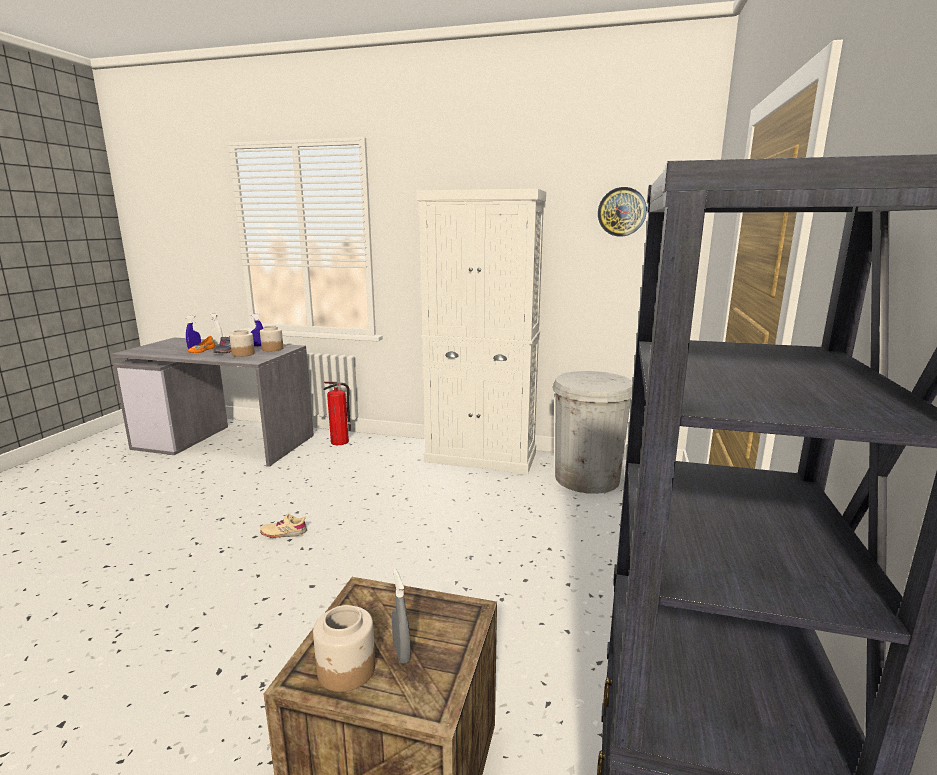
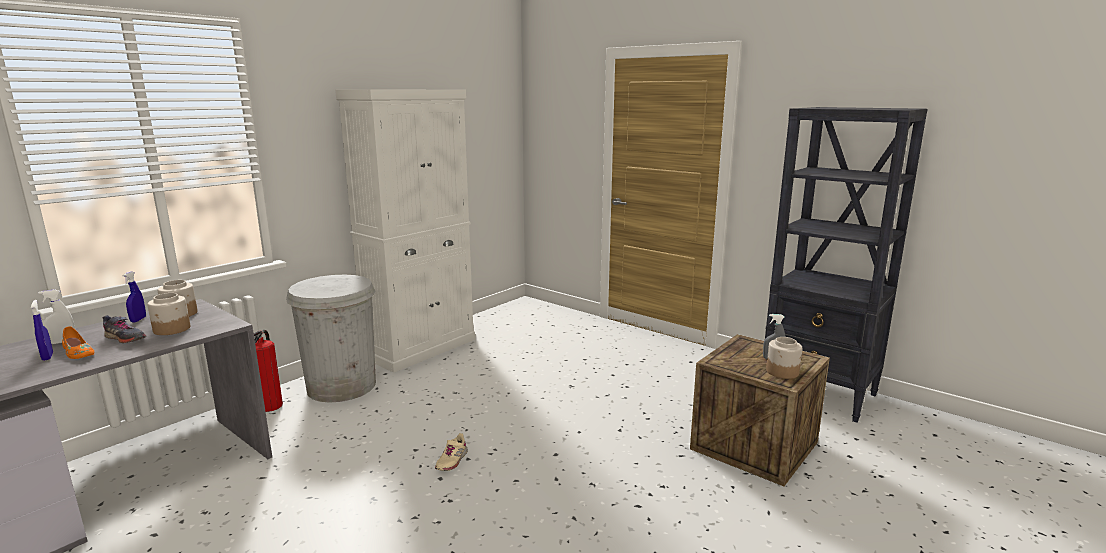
camera: 65 degrees left, 0 degrees up
(587, 478) = (508, 324): white trash can -> white trash can (341, 386)
(621, 212) = (476, 107): wall clock -> none

